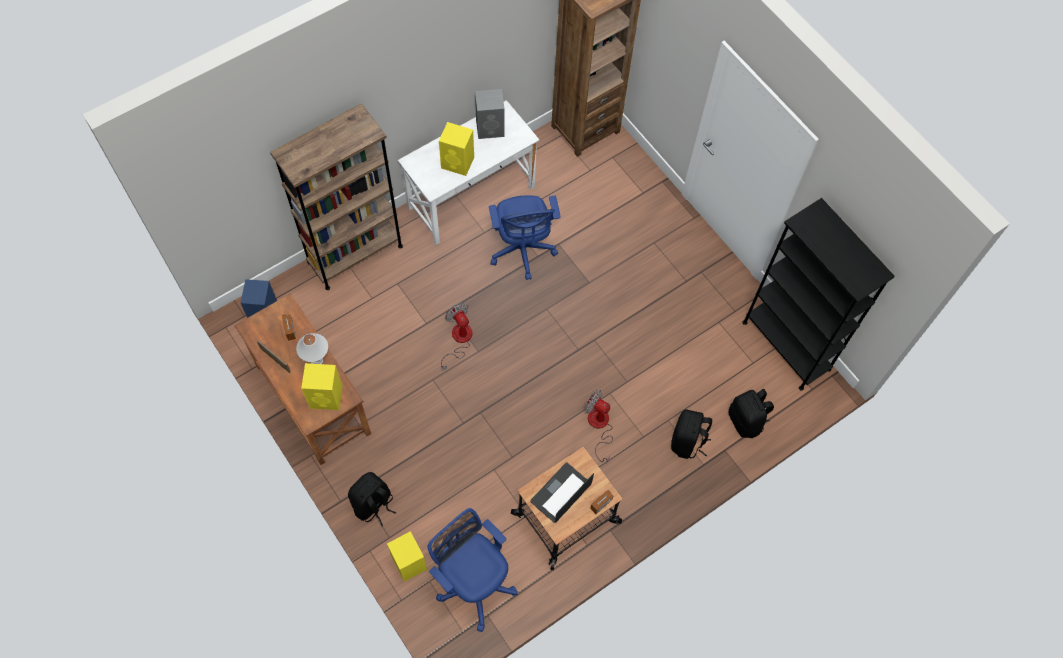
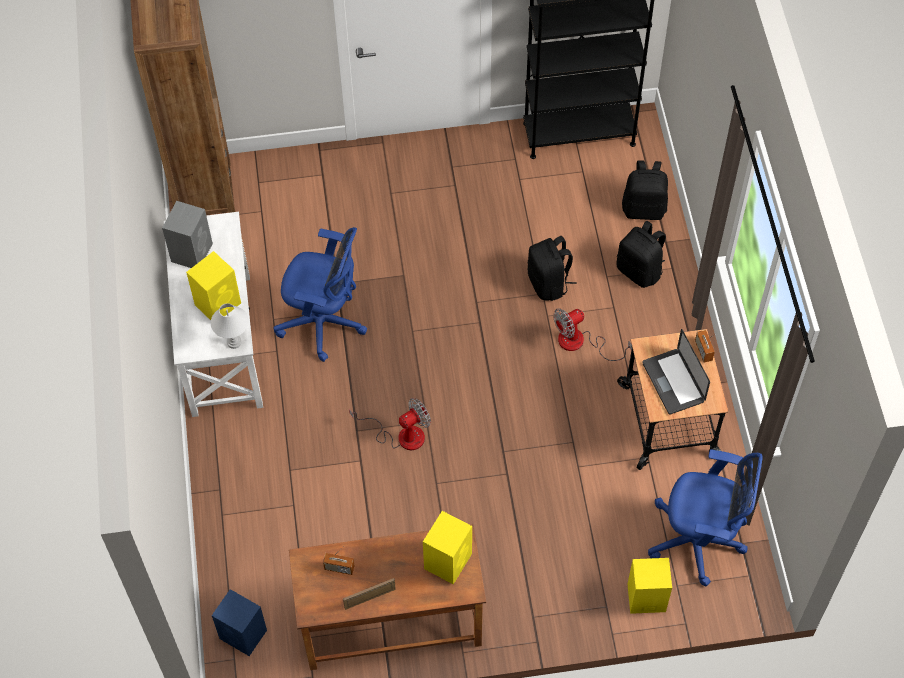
camera: 60 degrees left, 5 degrees down
(317, 361) = (396, 553): white table lamp -> white table lamp (234, 342)
(355, 254) = (222, 499): brown bookcase -> none
(373, 505) = (559, 608): black backpack -> black backpack (549, 283)
(458, 340) = (401, 435): fan -> fan turned 150 degrees clockwise
(473, 582) = (699, 541): blue office chair -> blue office chair turned 150 degrees counterclockwise

